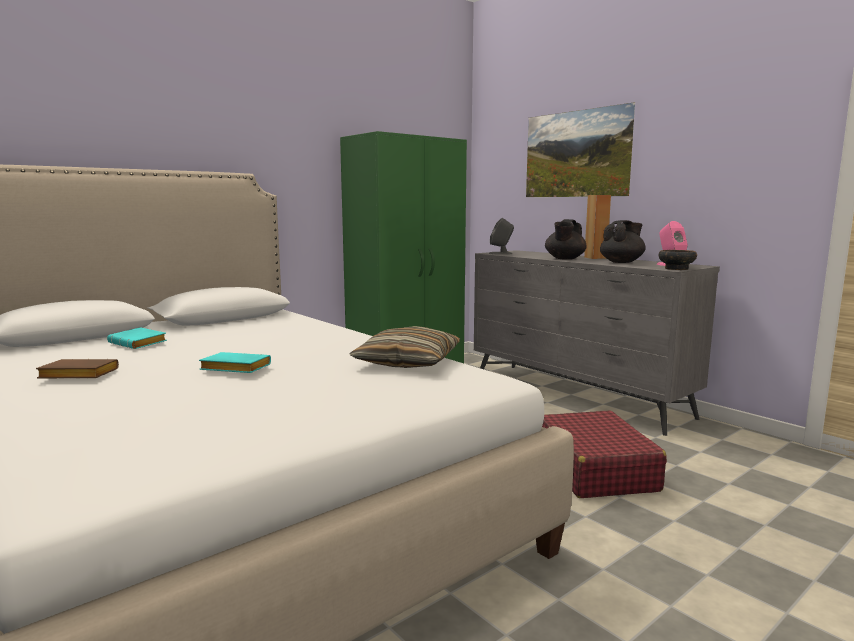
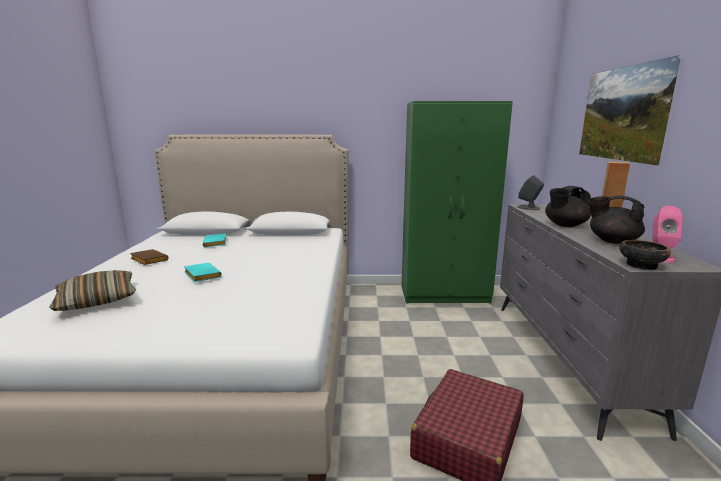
camera: 40 degrees right, 5 degrees up
(408, 362) = (288, 299): pillow -> pillow (97, 300)
(622, 262) = (612, 241): black teapot -> black teapot turned 150 degrees counterclockwise

